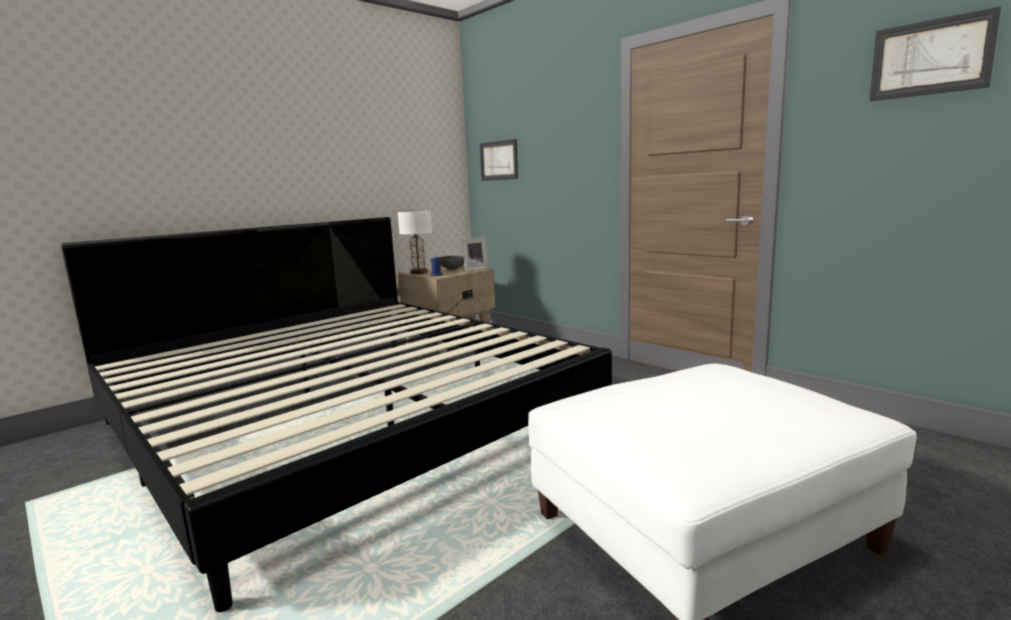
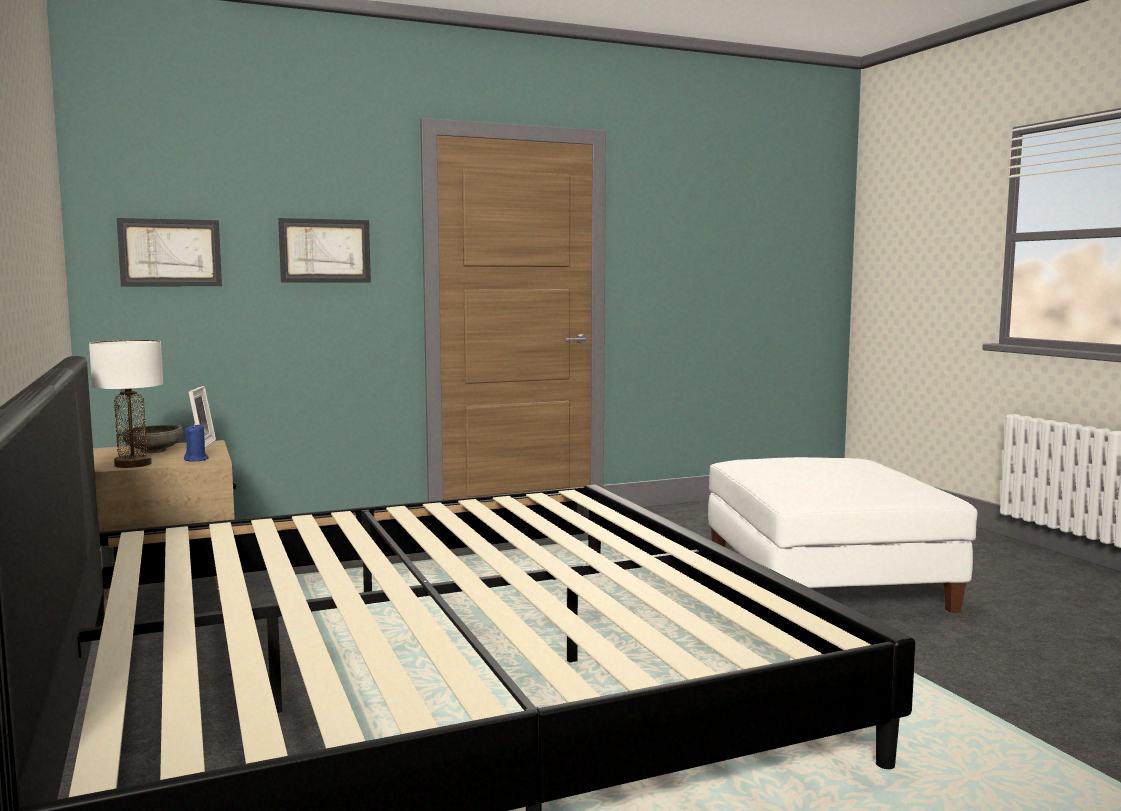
camera: 70 degrees left, 5 degrees down
(930, 57) = (701, 210): picture -> picture (325, 251)

